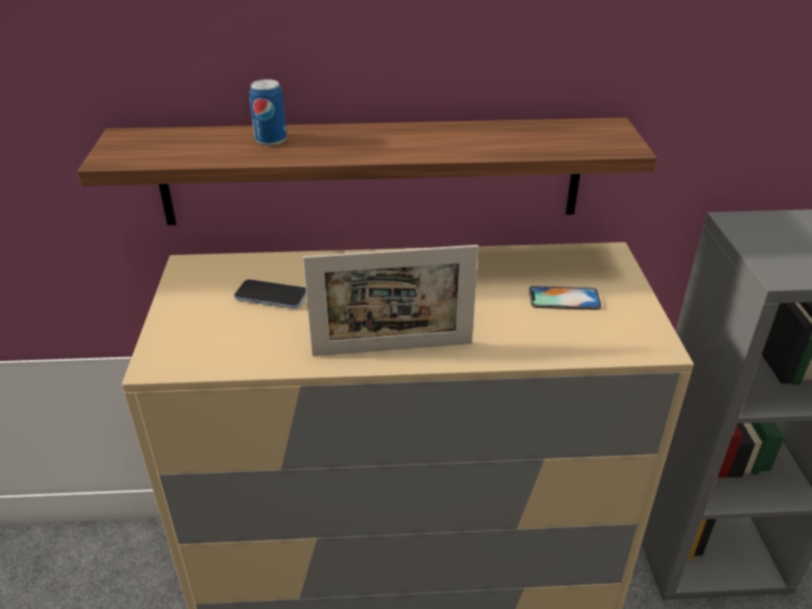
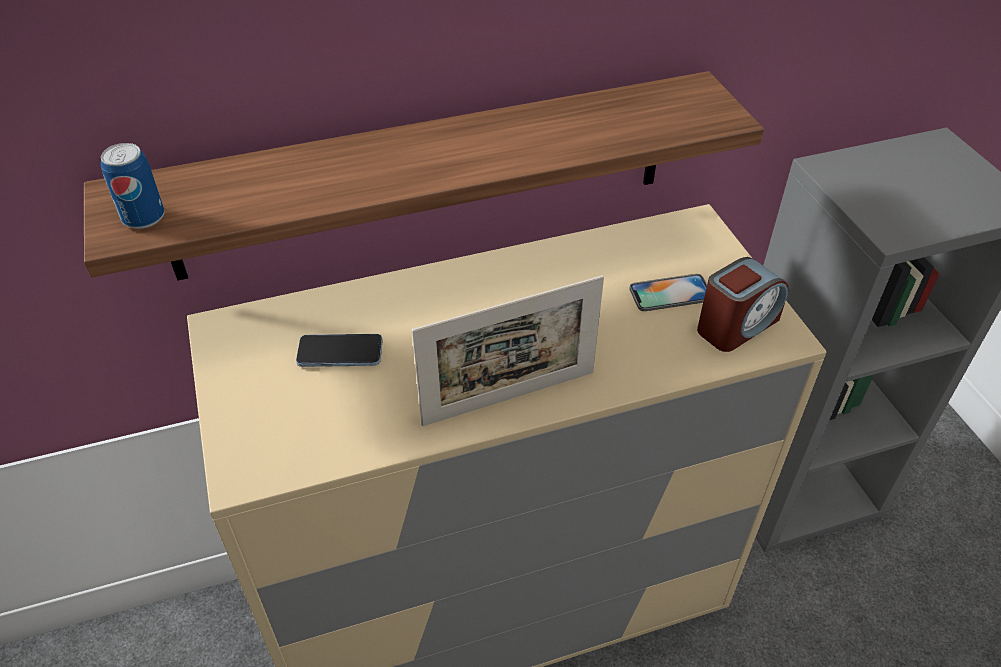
camera: 15 degrees left, 10 degrees up
(271, 140) = (312, 170): can -> can (143, 217)
(615, 331) = (736, 325): none -> alarm clock

